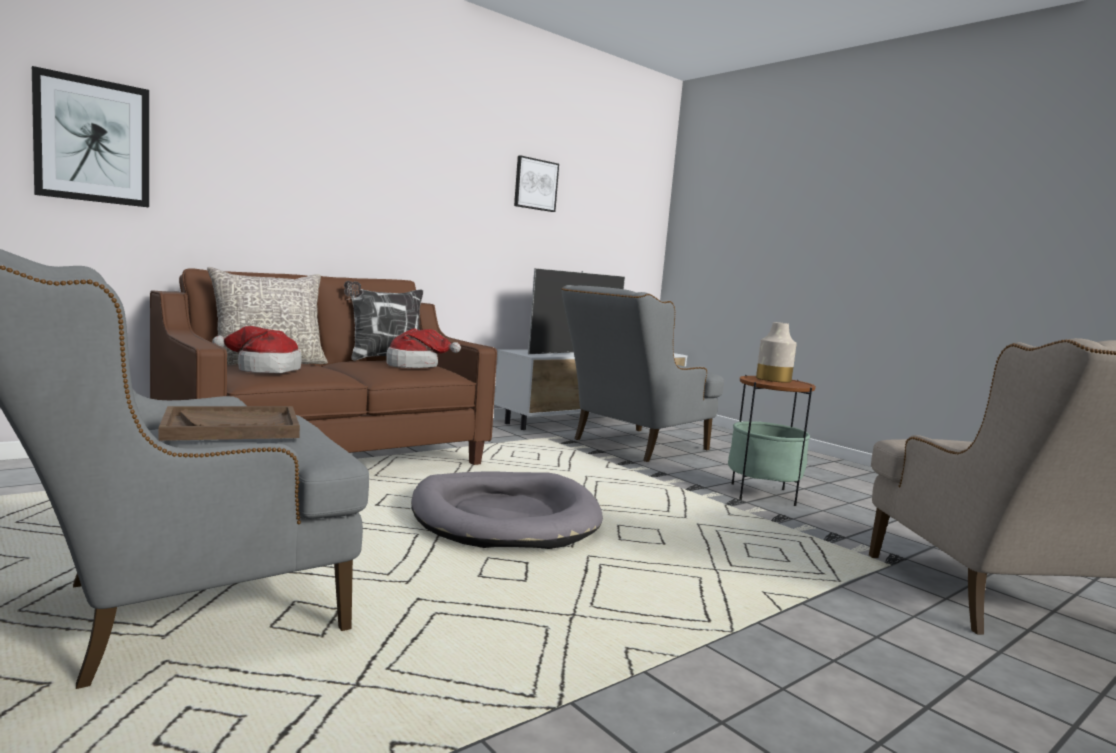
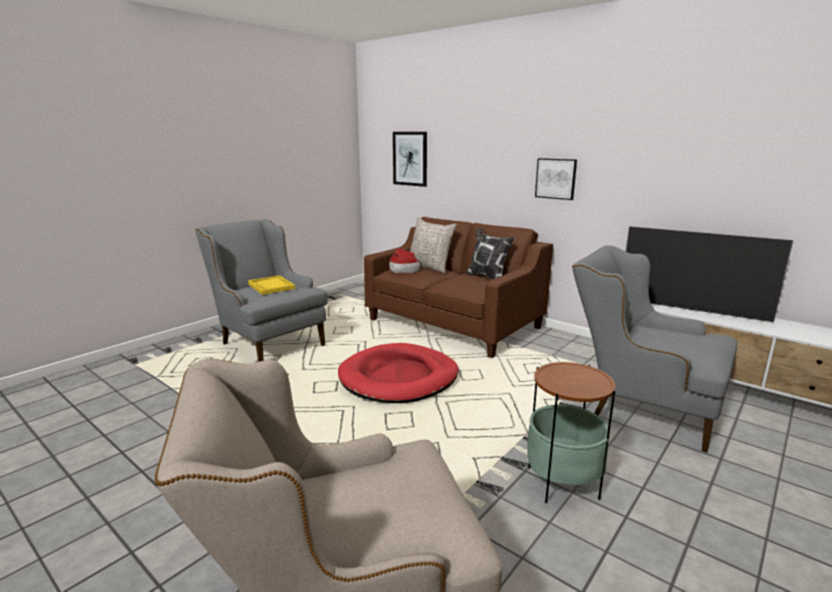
camera: 80 degrees right, 10 degrees up
(232, 427) = (271, 286): brown tray -> yellow tray
(416, 365) = (472, 284): hat -> none
(504, 517) = (399, 378): grey dog bed -> red dog bed
(535, 184) = (679, 145): picture -> picture (556, 178)
(773, 379) = (584, 377): beige vase -> none

